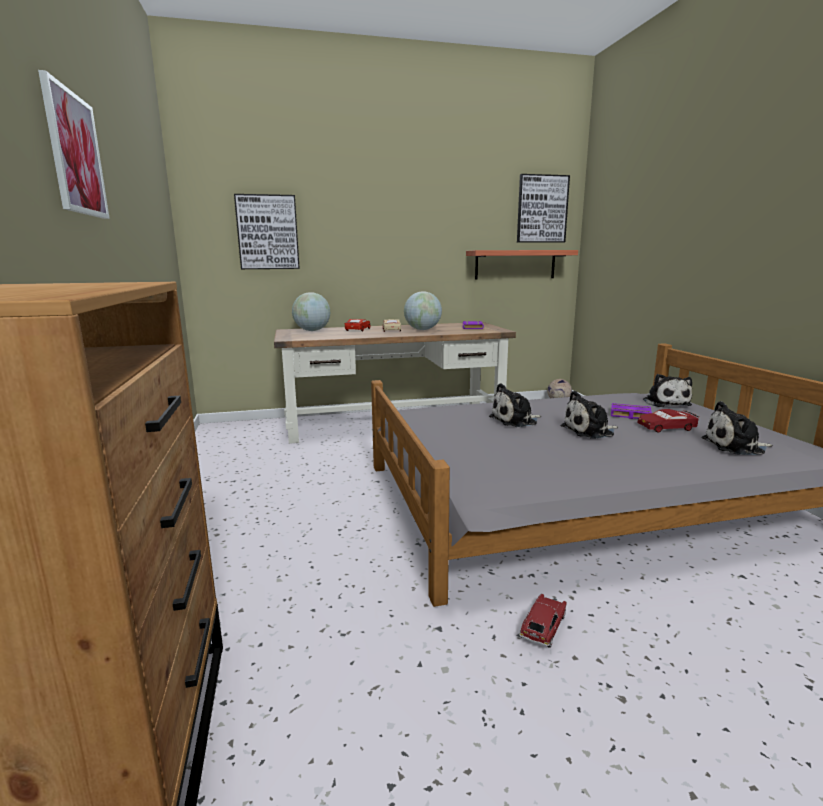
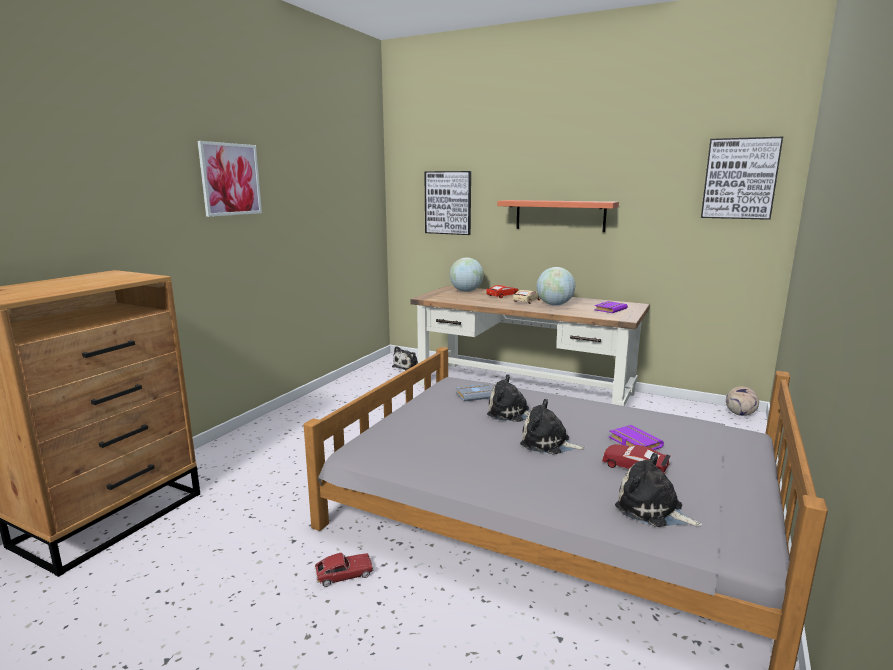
camera: 40 degrees right, 0 degrees up
(456, 416) = (476, 395): none -> grey book
(515, 264) = (697, 243): shelf -> shelf (560, 215)
(665, 403) = (720, 444): plush toy -> plush toy (408, 366)

